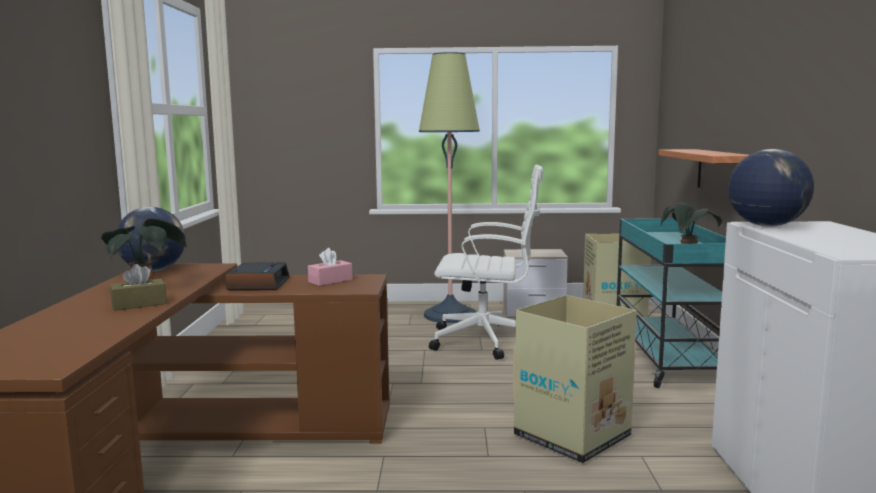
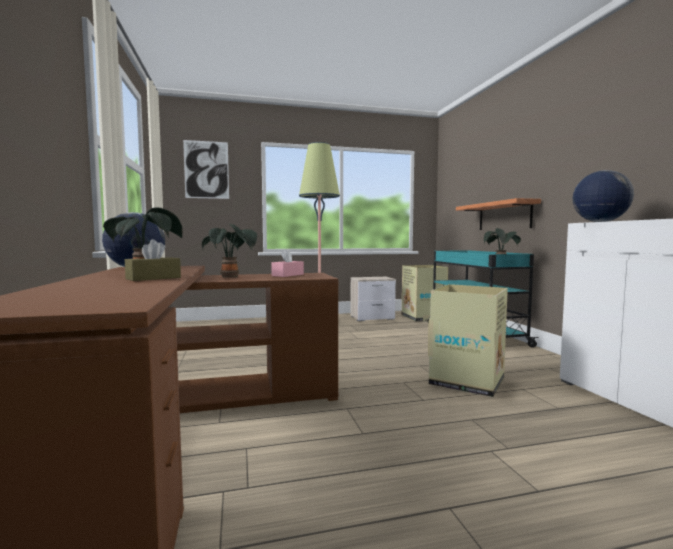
camera: 15 degrees left, 5 degrees down
(258, 284) = (231, 277): alarm clock -> potted plant
(297, 93) = (206, 170): none -> picture
(487, 340) = (357, 333): white office chair -> none

